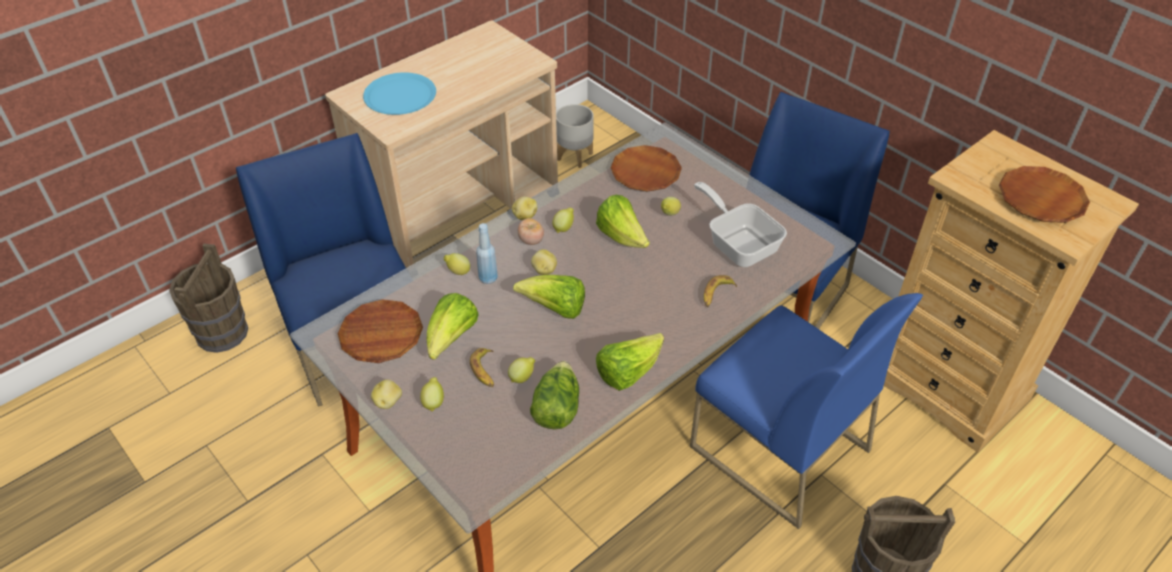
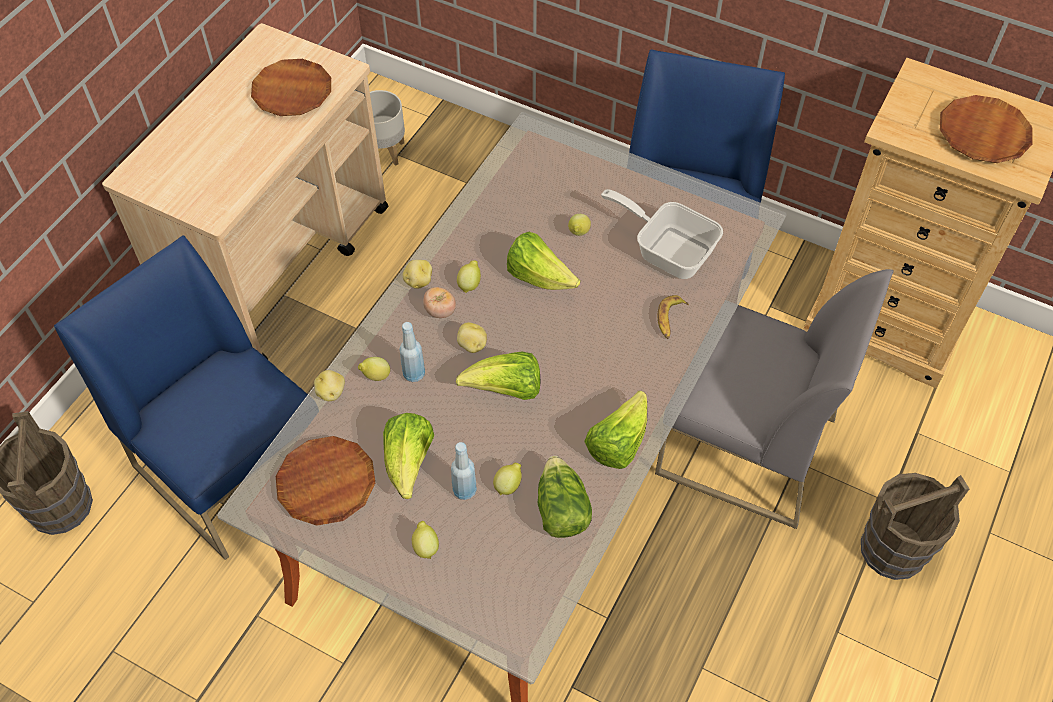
camera: 20 degrees left, 10 degrees up
(388, 401) = (375, 562): potato -> potato (331, 392)
(400, 95) = (199, 161): blue plate -> none
(485, 371) = (464, 490): banana -> blue bottle
(645, 173) = (529, 186): brown plate -> brown plate (292, 92)
(777, 448) = (744, 446): blue chair -> grey chair

